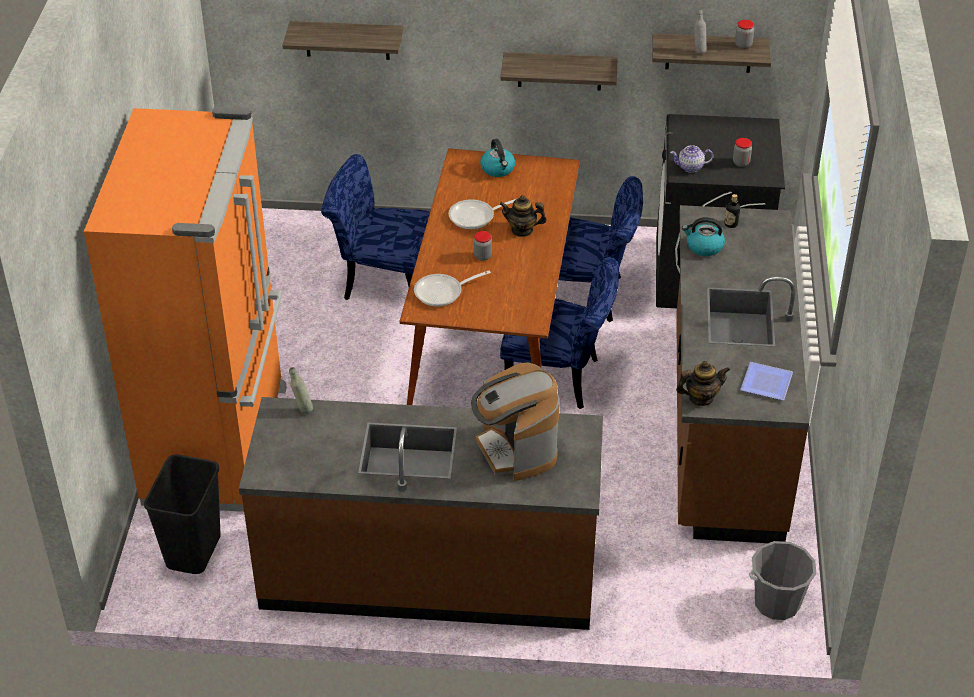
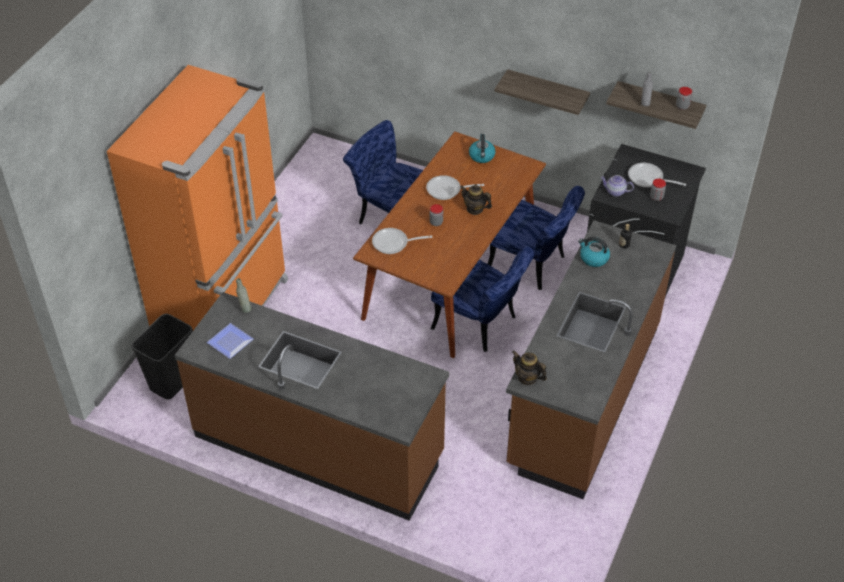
camera: 20 degrees right, 5 degrees up
(347, 40) = (397, 35): shelf -> none
(516, 450) = (374, 380): coffee machine -> none
(701, 398) = (527, 378): teapot -> teapot turned 150 degrees counterclockwise
(720, 145) = (648, 179): none -> frying pan
(768, 382) = (584, 380): plate -> plate (232, 342)
(777, 603) = (554, 542): grey bucket -> none

